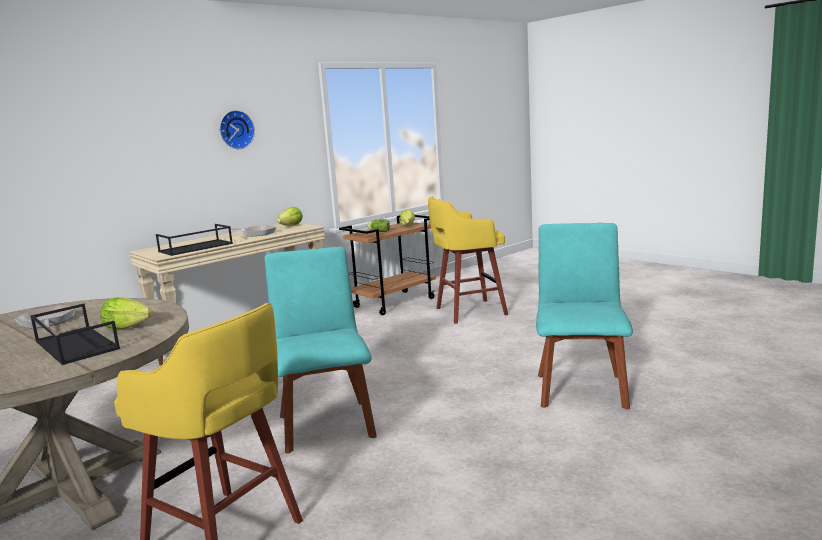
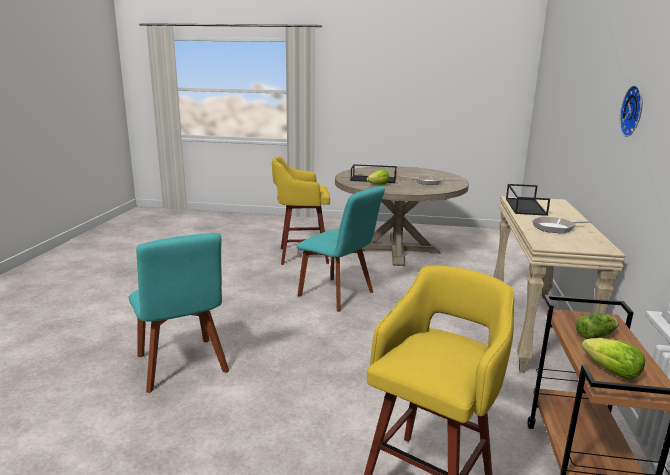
camera: 140 degrees right, 5 degrees up
(291, 226) = (574, 244): lettuce -> none

